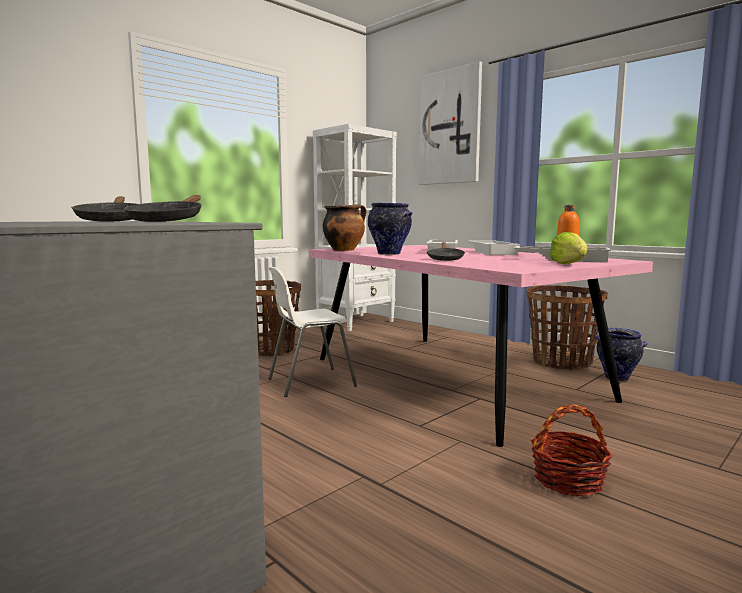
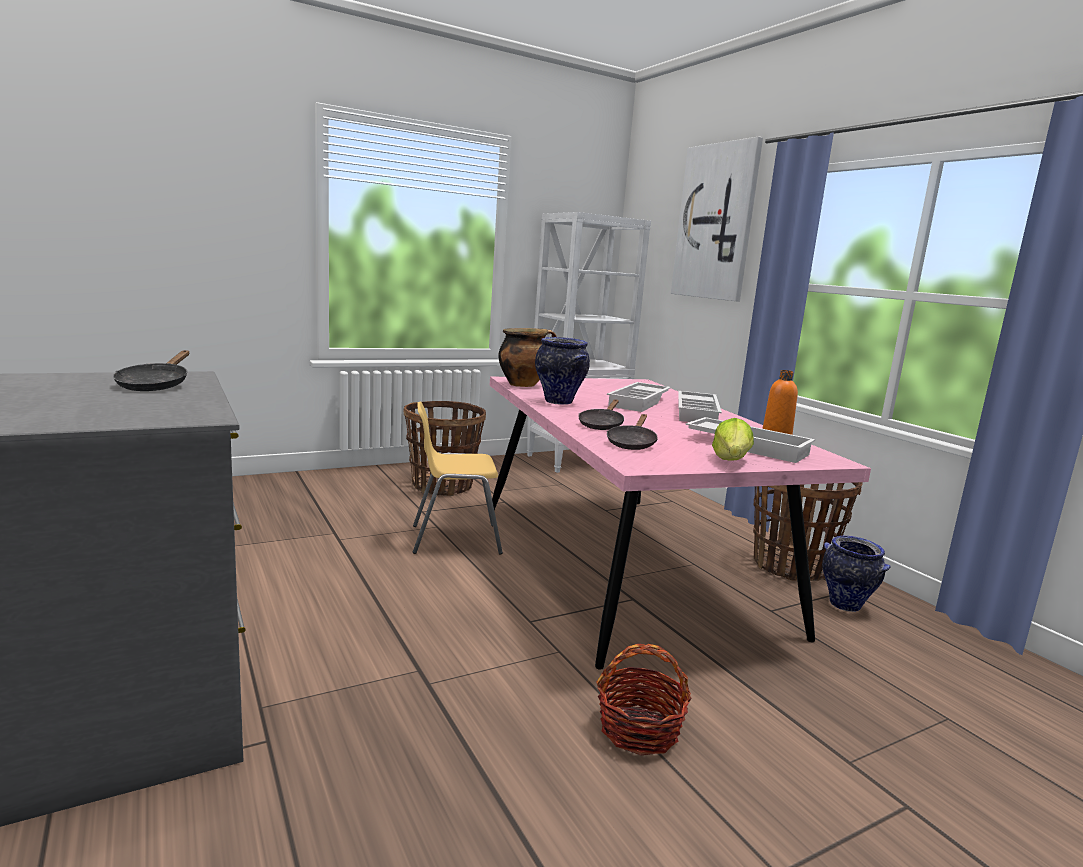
camera: 15 degrees right, 5 degrees up
(168, 221) = (184, 400): black frying pan -> black frying pan (632, 443)
(310, 382) = (454, 539): white chair -> yellow chair

